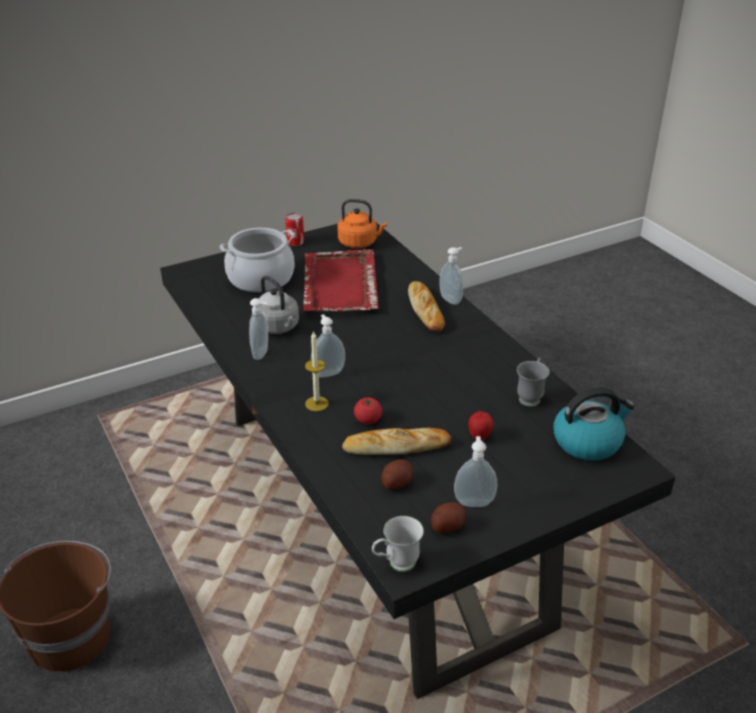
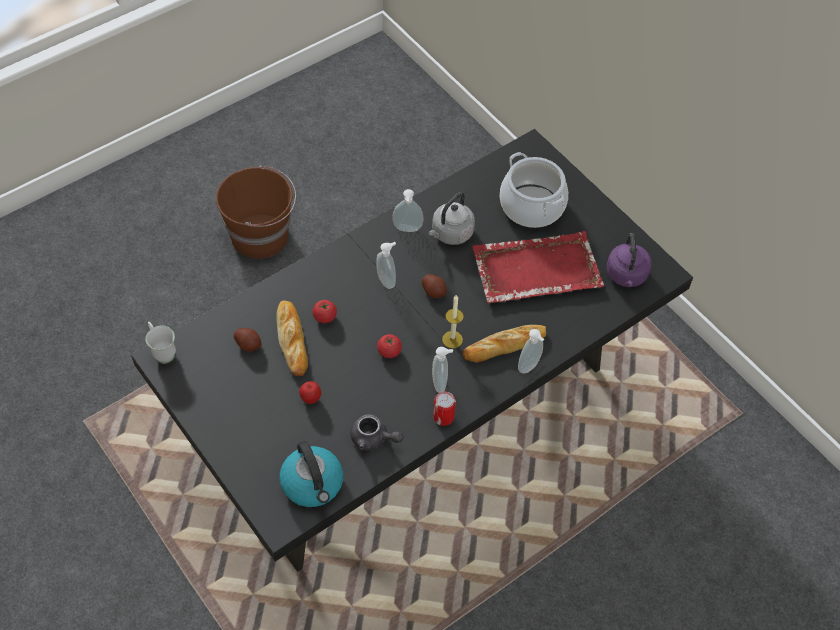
camera: 80 degrees right, 20 degrees up
(295, 242) = (612, 221): can -> can (443, 417)
(317, 403) = (342, 279): candle -> candle (452, 339)
(359, 243) = (626, 276): orange kettle -> purple kettle
(422, 378) = (389, 351): none -> tomato
(447, 526) = (202, 381): potato -> potato (434, 291)
(474, 501) = (231, 398): soap dispenser -> soap dispenser (441, 383)
(531, 396) = (374, 439): grey mug -> grey teapot

